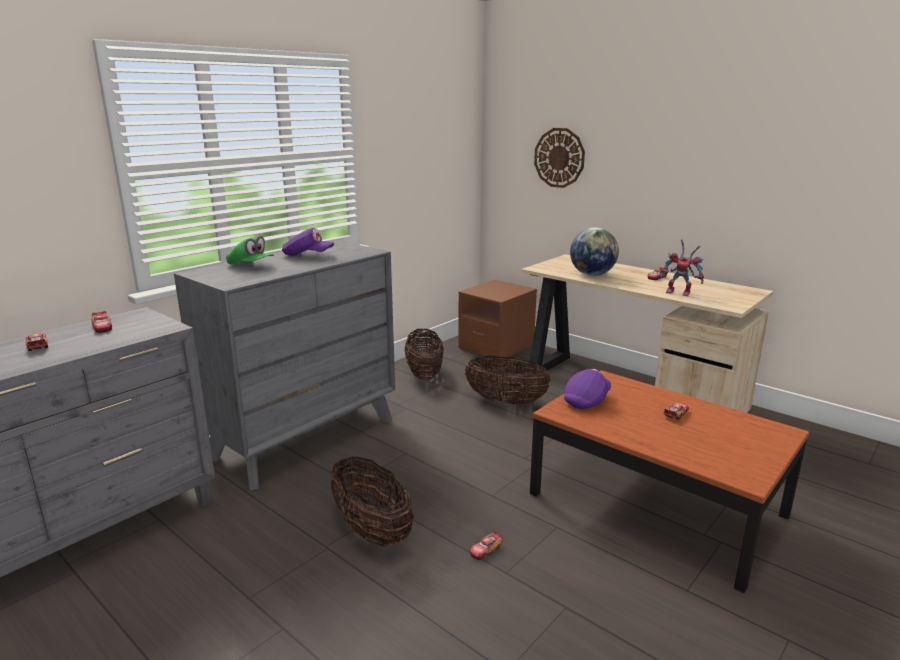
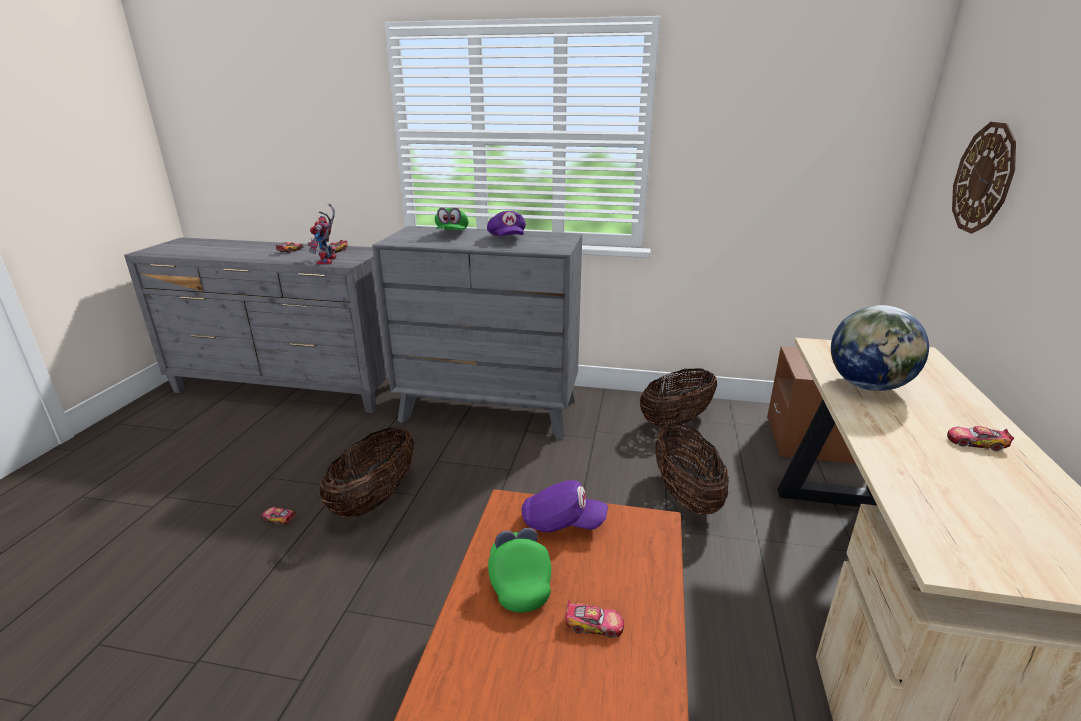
camera: 60 degrees right, 5 degrees up
(485, 550) = (375, 582): toy car -> toy car (278, 519)
(631, 425) = (519, 581): none -> green cap
(680, 292) = (928, 482): toy robot -> toy robot (327, 261)

